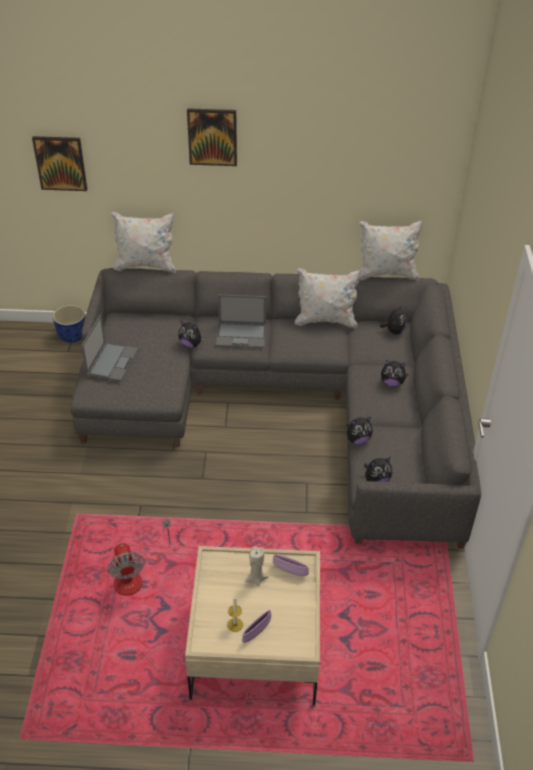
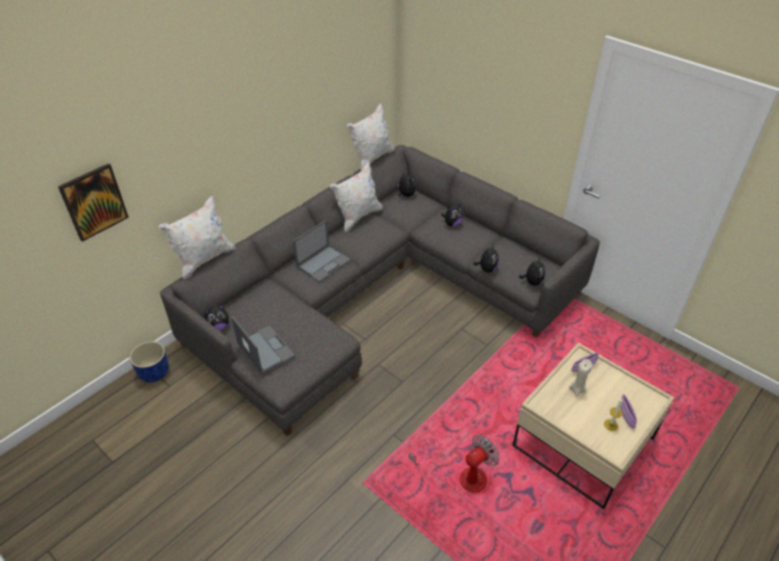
camera: 50 degrees left, 0 degrees up
(135, 576) = (462, 478): fan -> fan turned 60 degrees counterclockwise
(191, 344) = (298, 295): plush toy -> plush toy (218, 326)
(212, 137) = (227, 102): picture -> none

